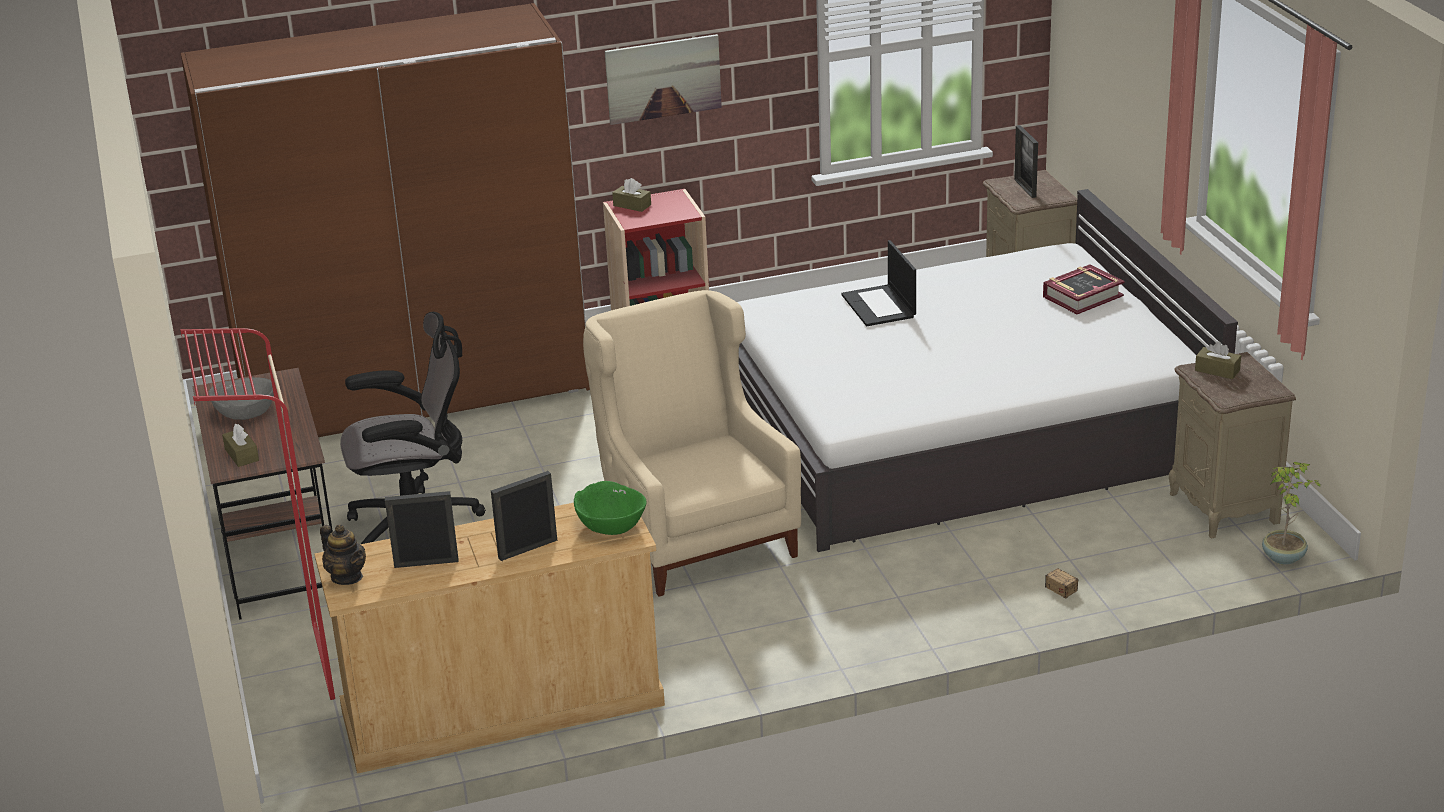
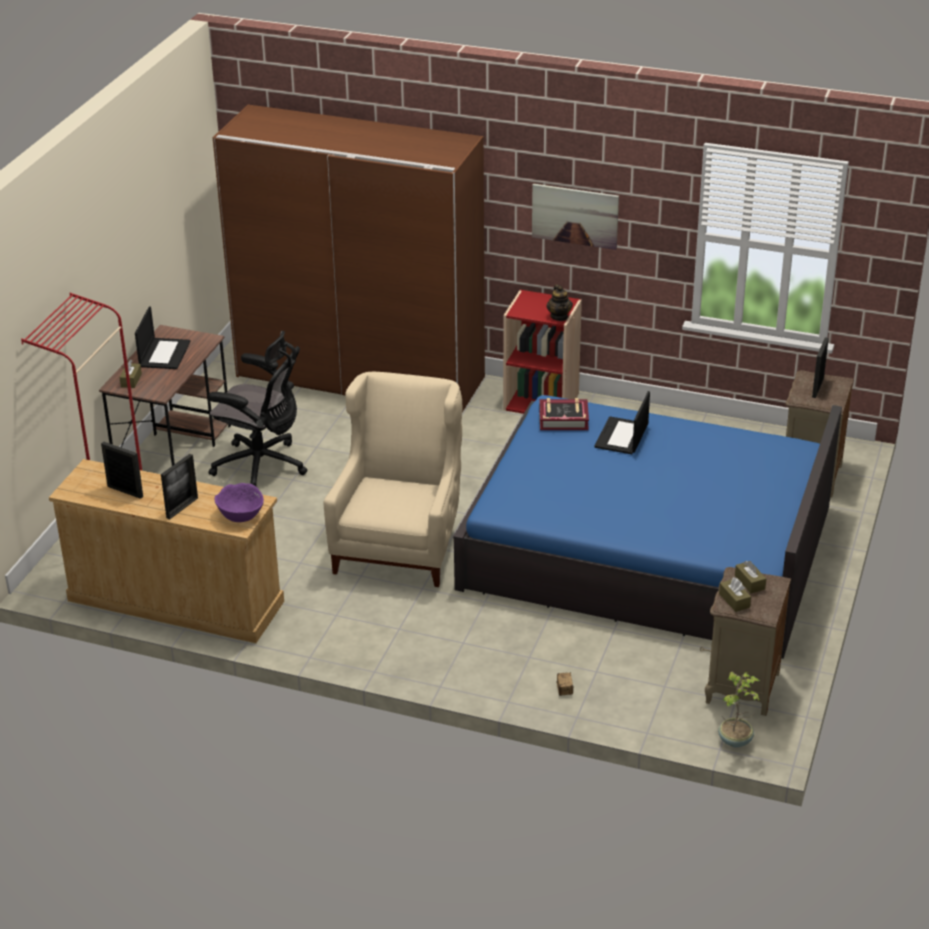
camera: 35 degrees right, 5 degrees up
(245, 412) = (164, 353): grey bowl -> laptop
(347, 577) = (80, 481): teapot -> teapot (559, 316)
(527, 549) = (182, 508): picture frame -> picture frame turned 120 degrees clockwise
(611, 524) = (241, 514): green bowl -> purple bowl
(632, 205) = (533, 299): brown tissue box -> brown tissue box (734, 600)
(962, 428) = (648, 548): white bed -> blue bed
(1082, 296) = (765, 487): book -> book (563, 419)

